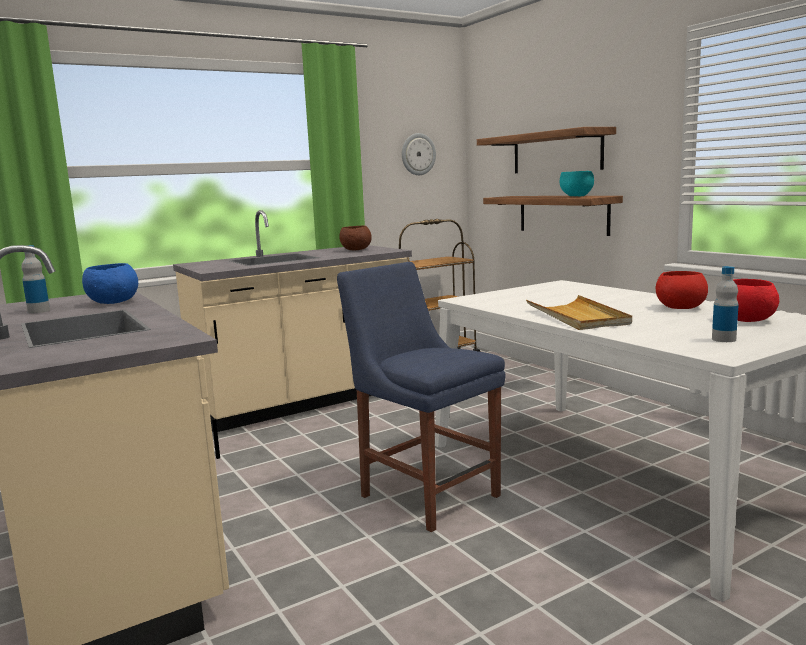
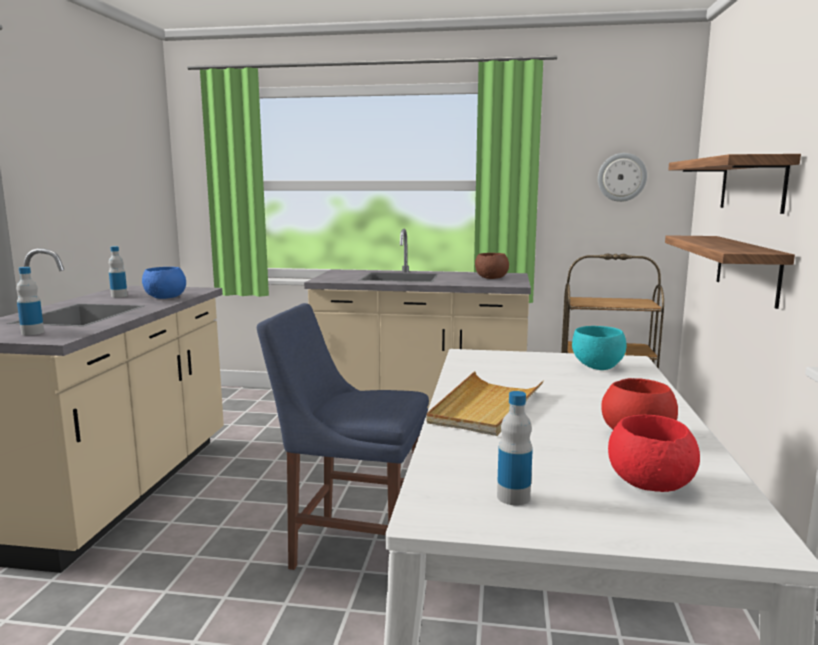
camera: 40 degrees right, 0 degrees up
(121, 343) = (32, 333): none -> bottle
(425, 493) = (351, 546): blue chair -> blue chair turned 75 degrees counterclockwise
(577, 196) = (740, 247): turquoise bowl -> turquoise bowl (598, 367)

